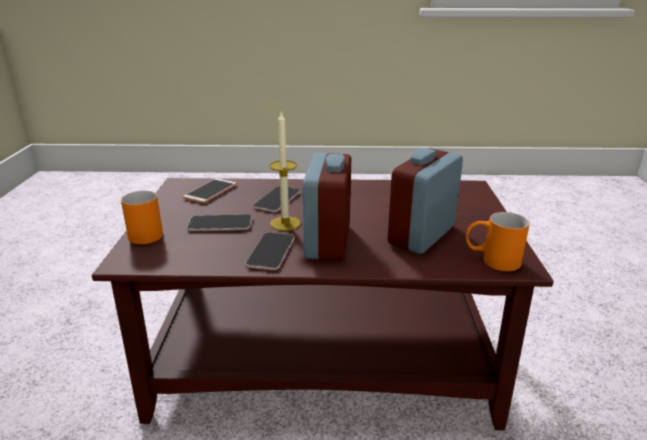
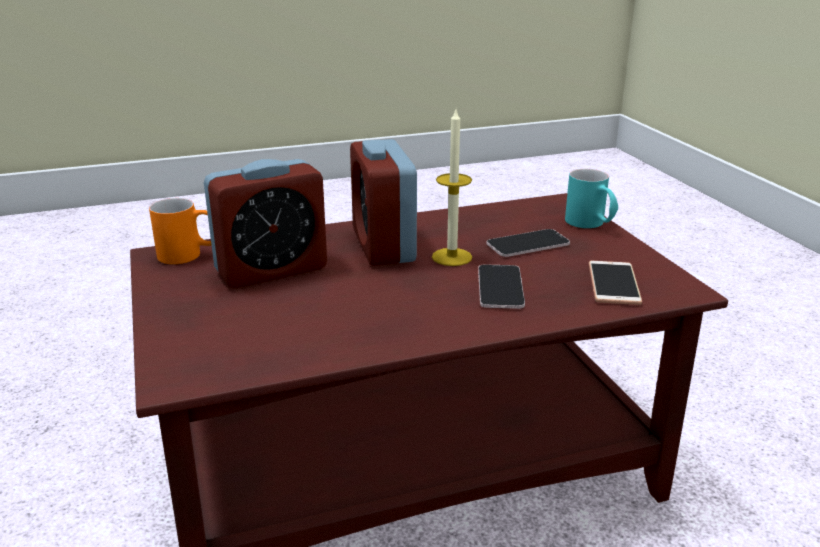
camera: 160 degrees right, 0 degrees up
(147, 232) = (591, 224): orange mug -> turquoise mug
(271, 251) = (435, 228): phone -> none
(422, 235) = (271, 270): alarm clock -> alarm clock turned 45 degrees clockwise

